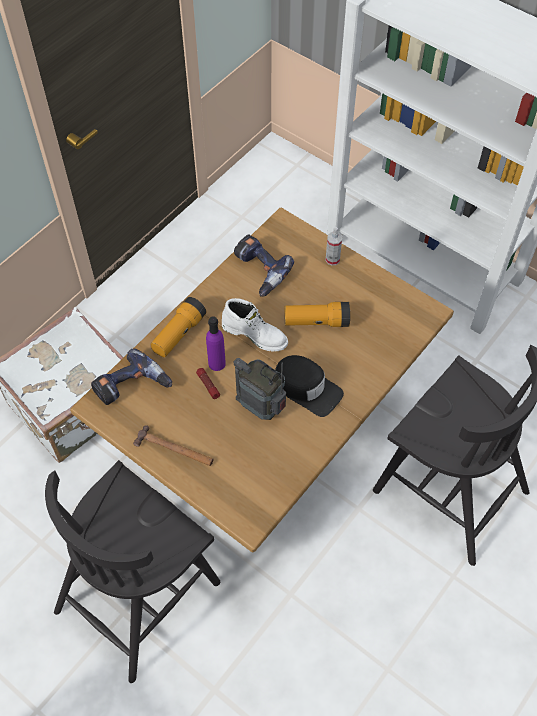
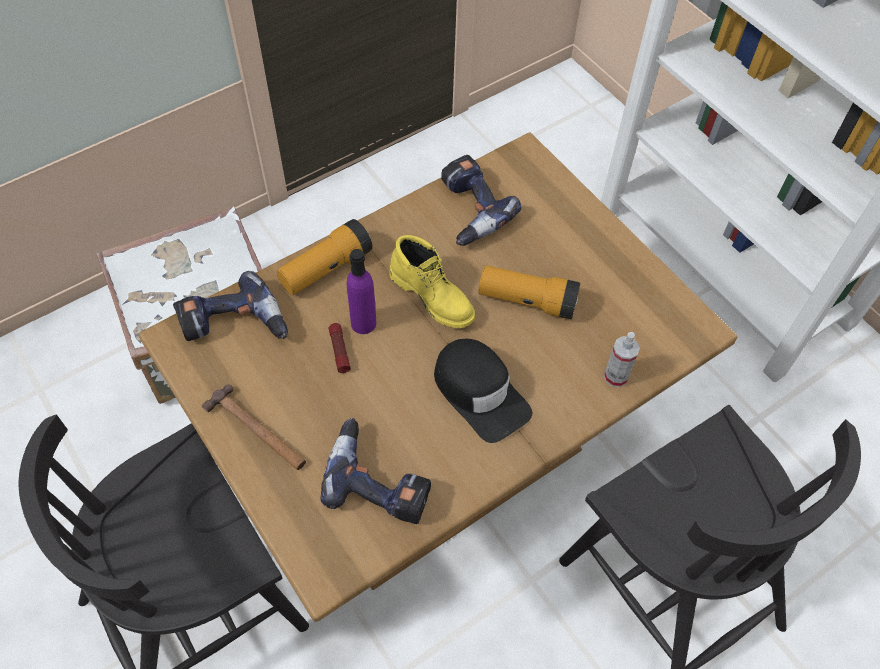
camera: 15 degrees right, 0 degrees up
(255, 334) = (433, 296): white boot -> yellow boot
(262, 408) = (404, 405): radio -> none
(263, 458) = (379, 480): none -> power drill
(332, 259) = (579, 219): spray bottle -> spray bottle (616, 376)

